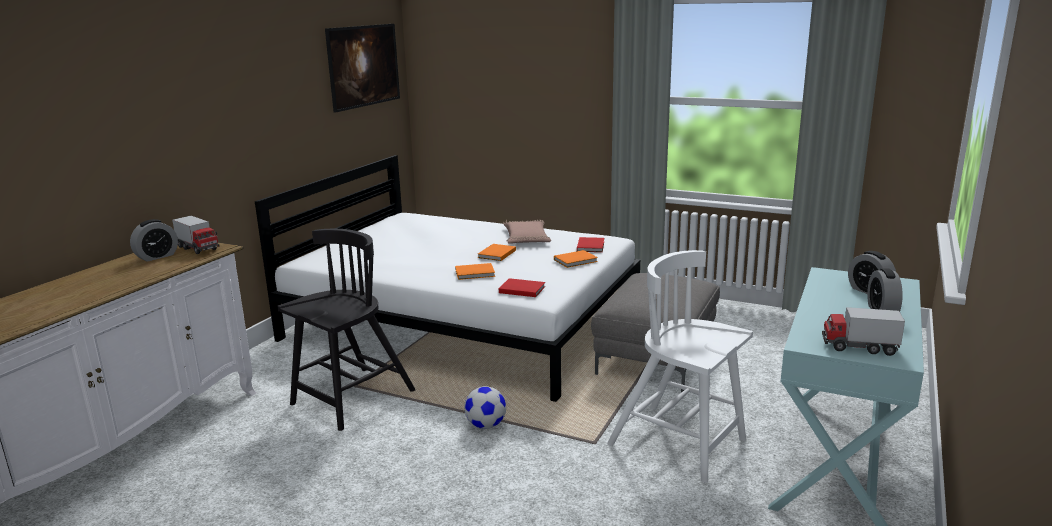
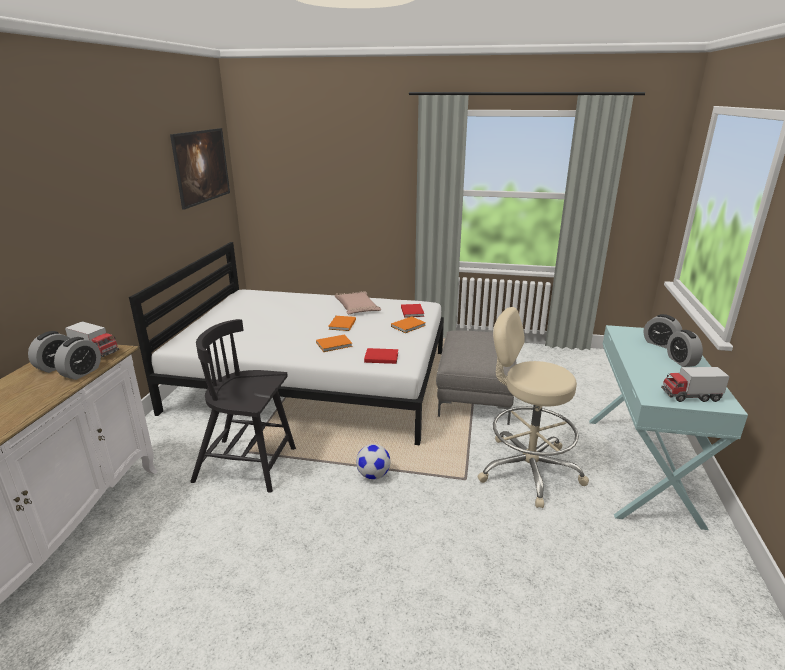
camera: 15 degrees left, 5 degrees up
(176, 263) = (82, 372): none -> alarm clock
(351, 398) = (248, 464): black chair -> black chair turned 105 degrees counterclockwise
(679, 443) = (527, 469): white chair -> beige stool

